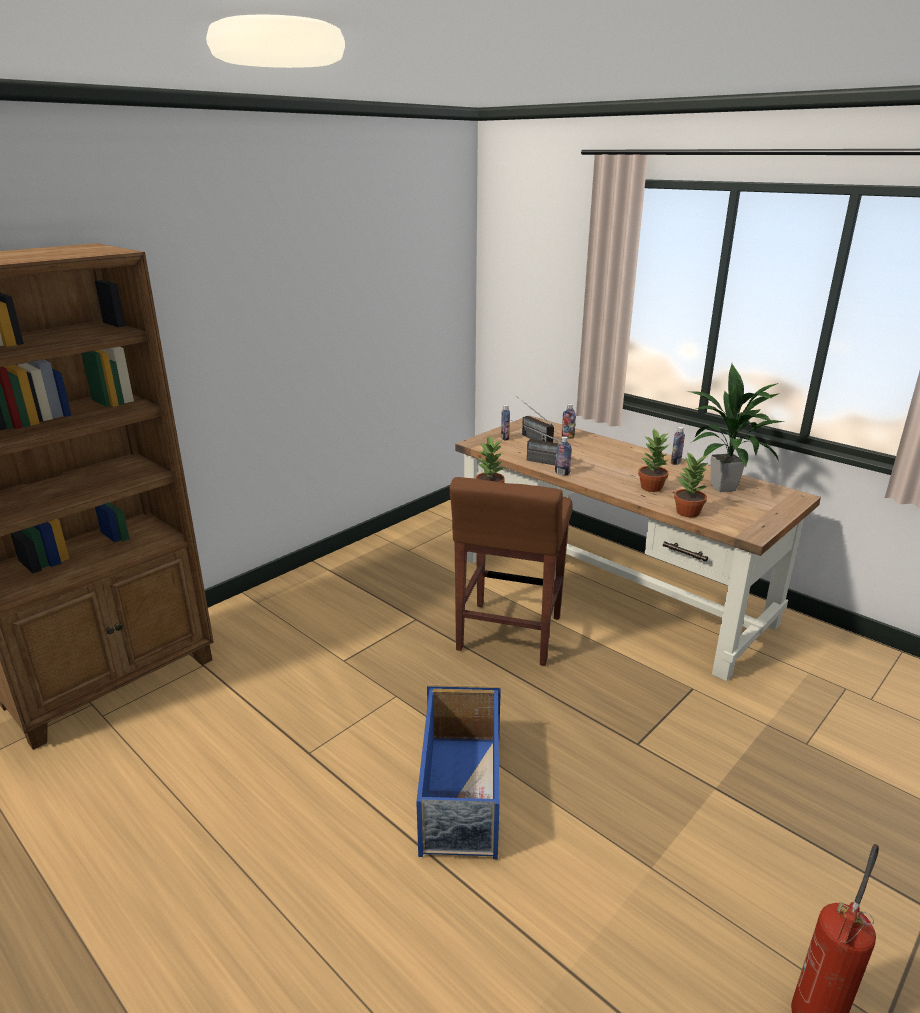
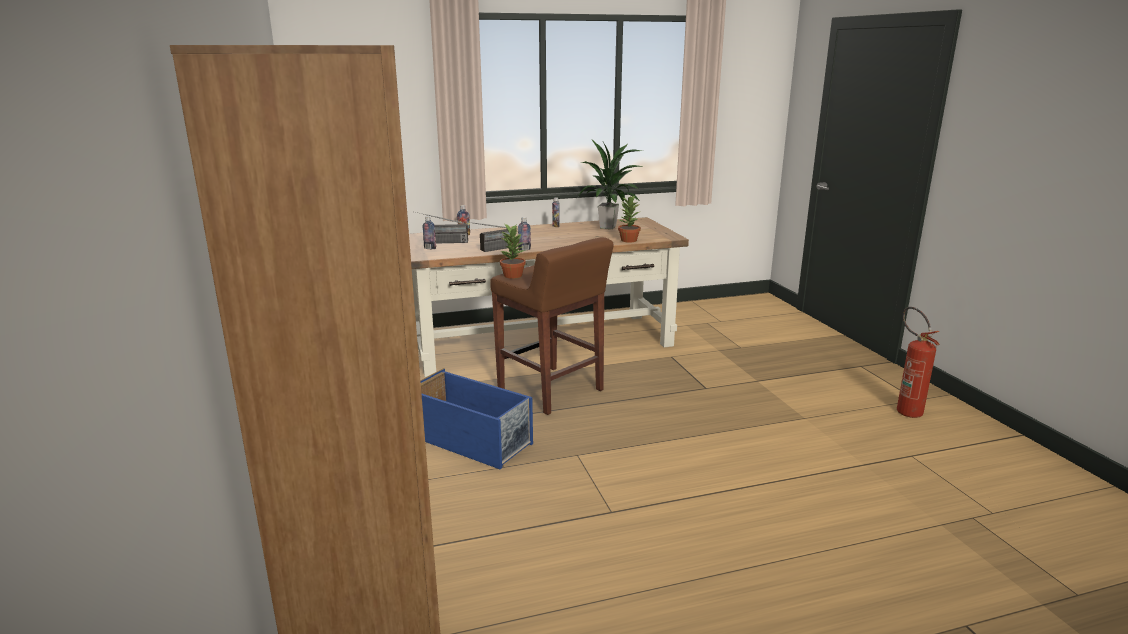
camera: 60 degrees left, 5 degrees down
(461, 794) = (707, 458): blue storage box -> blue storage box (471, 441)
(651, 487) = (582, 238): potted plant -> none

